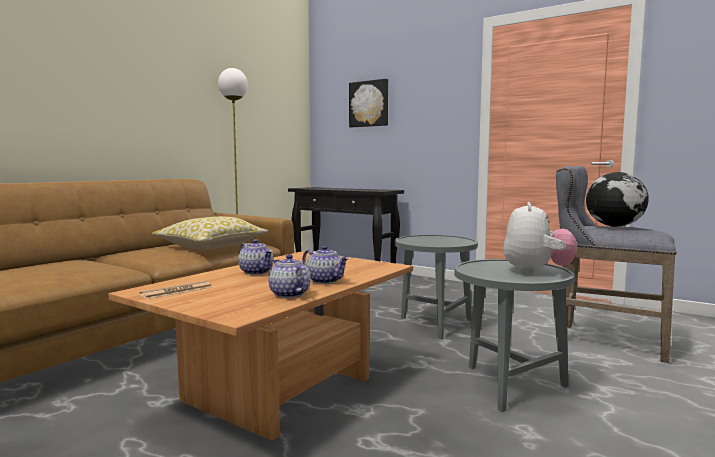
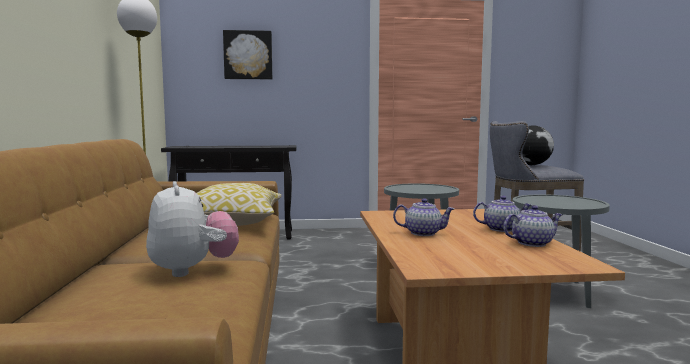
camera: 40 degrees left, 0 degrees up
(177, 291) = (453, 261): newspaper -> none
(288, 294) = (532, 243): teapot -> teapot turned 150 degrees clockwise
(536, 272) = (572, 200): plush toy -> plush toy (193, 270)

